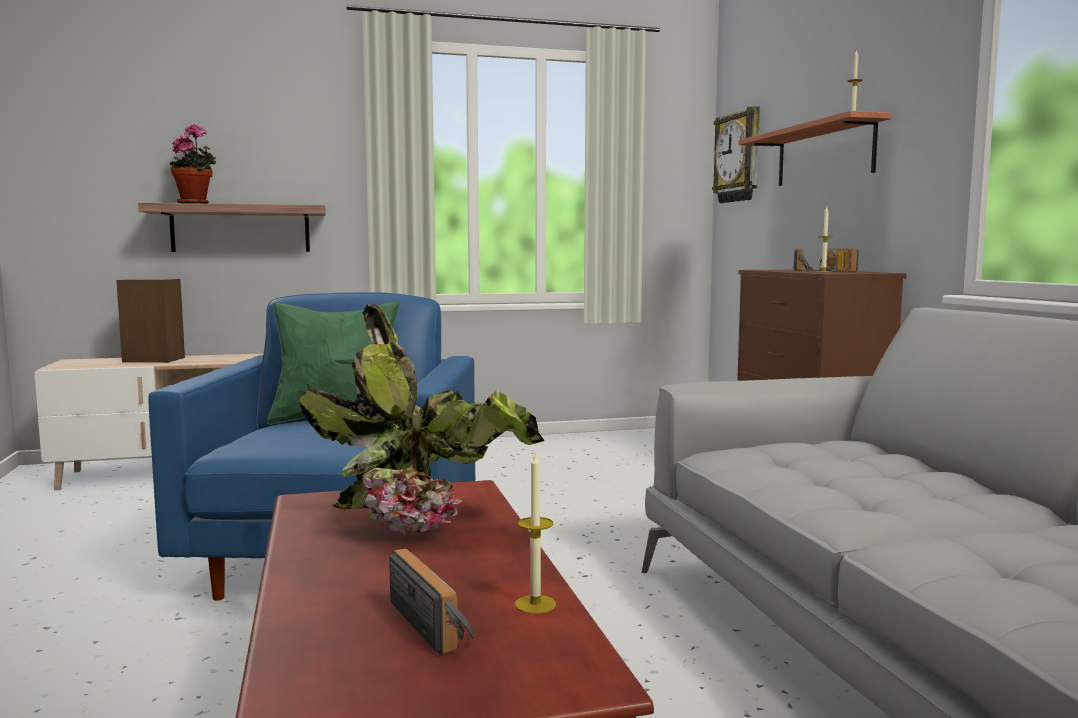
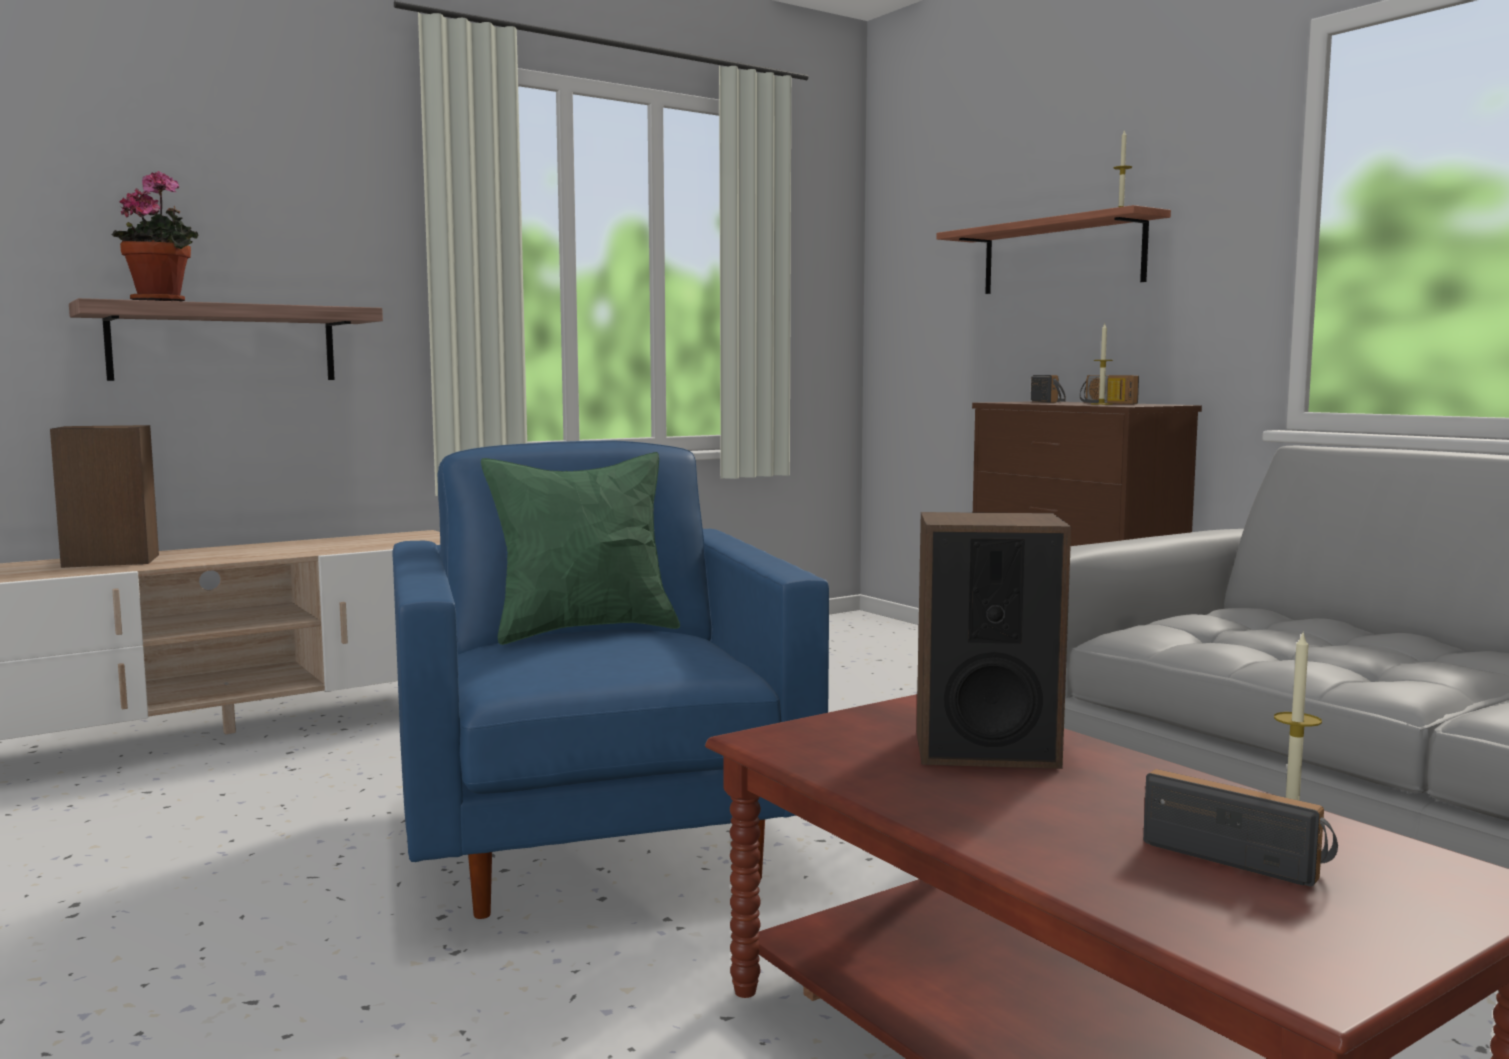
camera: 20 degrees left, 0 degrees up
(429, 524) = (985, 749): potted plant -> speaker
(739, 157) = (912, 254): wall clock -> none

